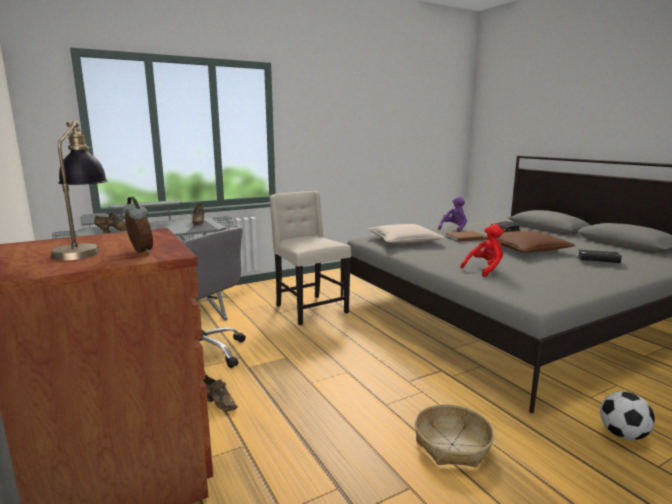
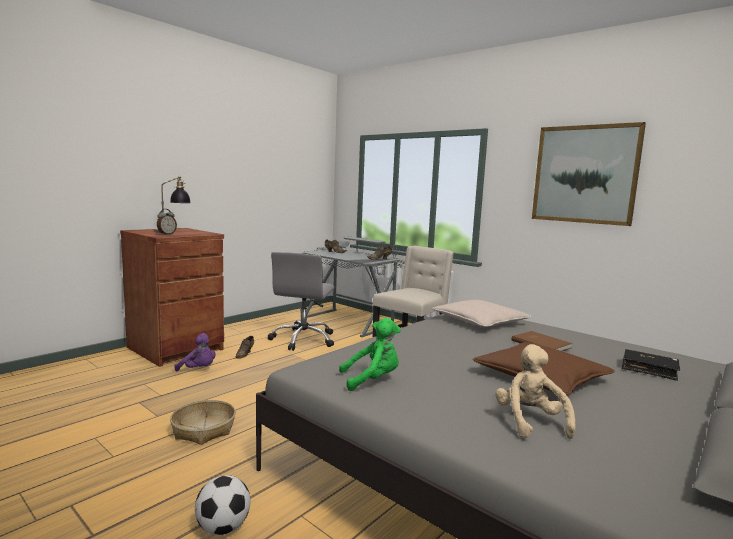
camera: 70 degrees right, 5 degrees down
(355, 112) = (584, 174): none -> picture
(454, 229) = (589, 341): purple plush toy -> purple plush toy (198, 369)
(485, 269) = (398, 351): red plush toy -> none
(552, 283) = (372, 380): none -> green plush toy
(597, 261) = (530, 421): black book -> beige plush toy

